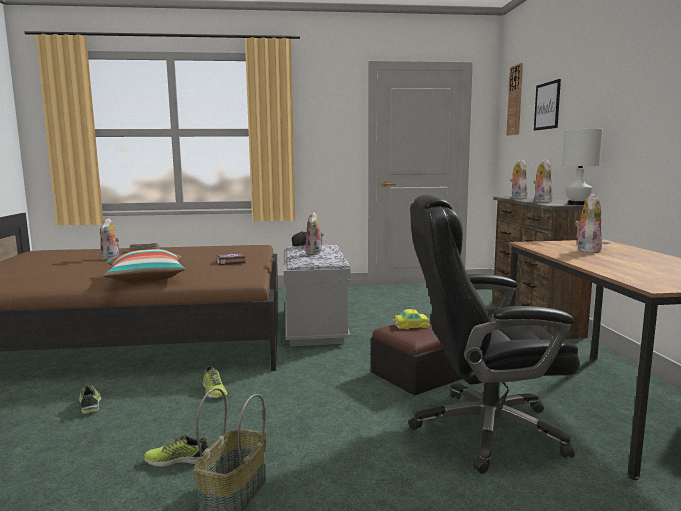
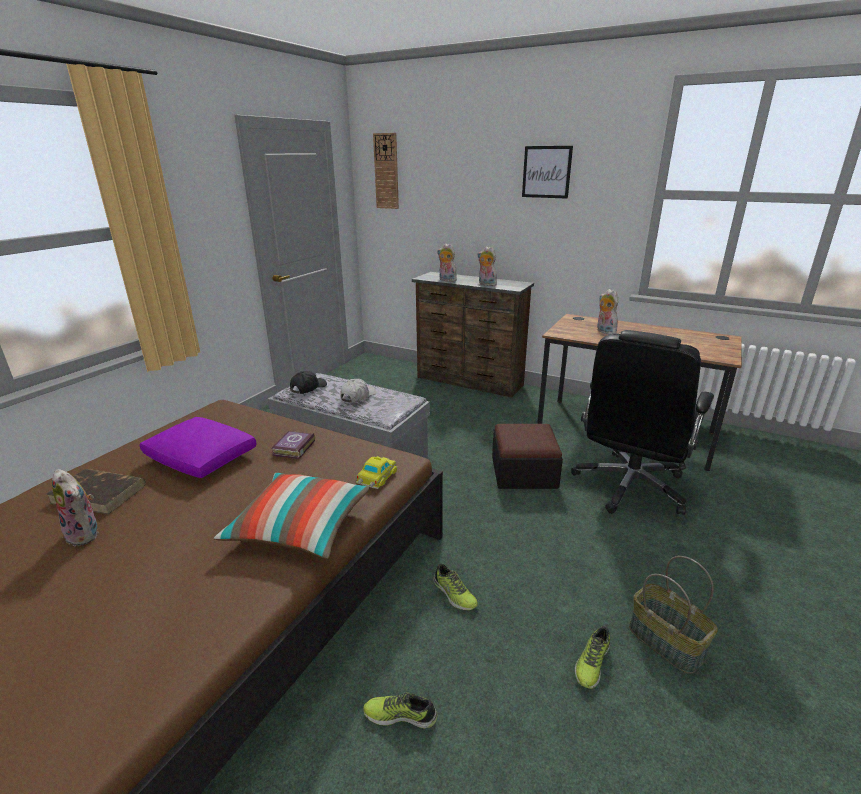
camera: 55 degrees left, 15 degrees up
(196, 255) = (201, 458): none -> purple pillow
(213, 391) = (454, 594): shoe -> shoe turned 45 degrees clockwise
(314, 254) = (358, 396): plush toy -> white cap
(410, 326) = (516, 434): toy car -> toy car (376, 477)
(547, 106) = (446, 186): picture -> picture (546, 172)
(578, 204) = (520, 284): white table lamp -> none

